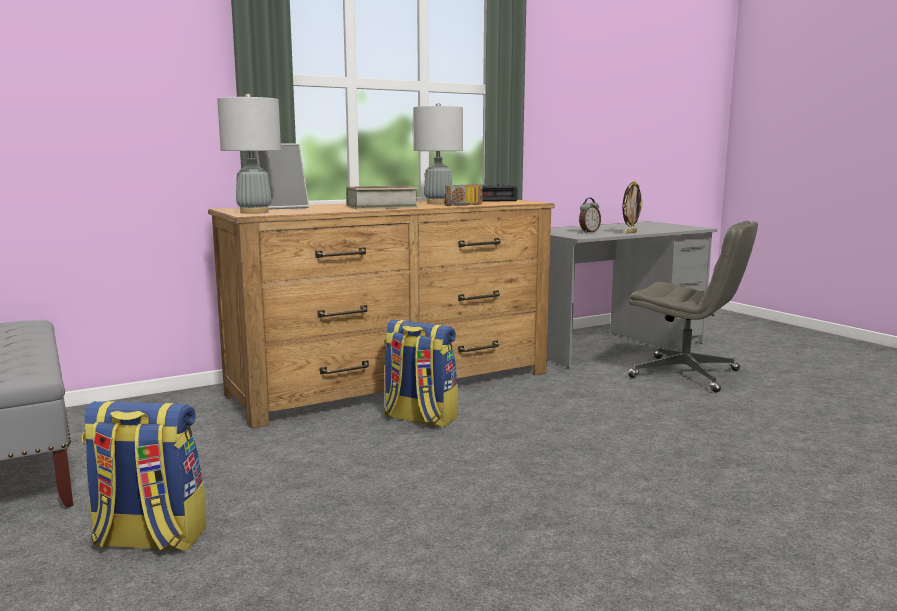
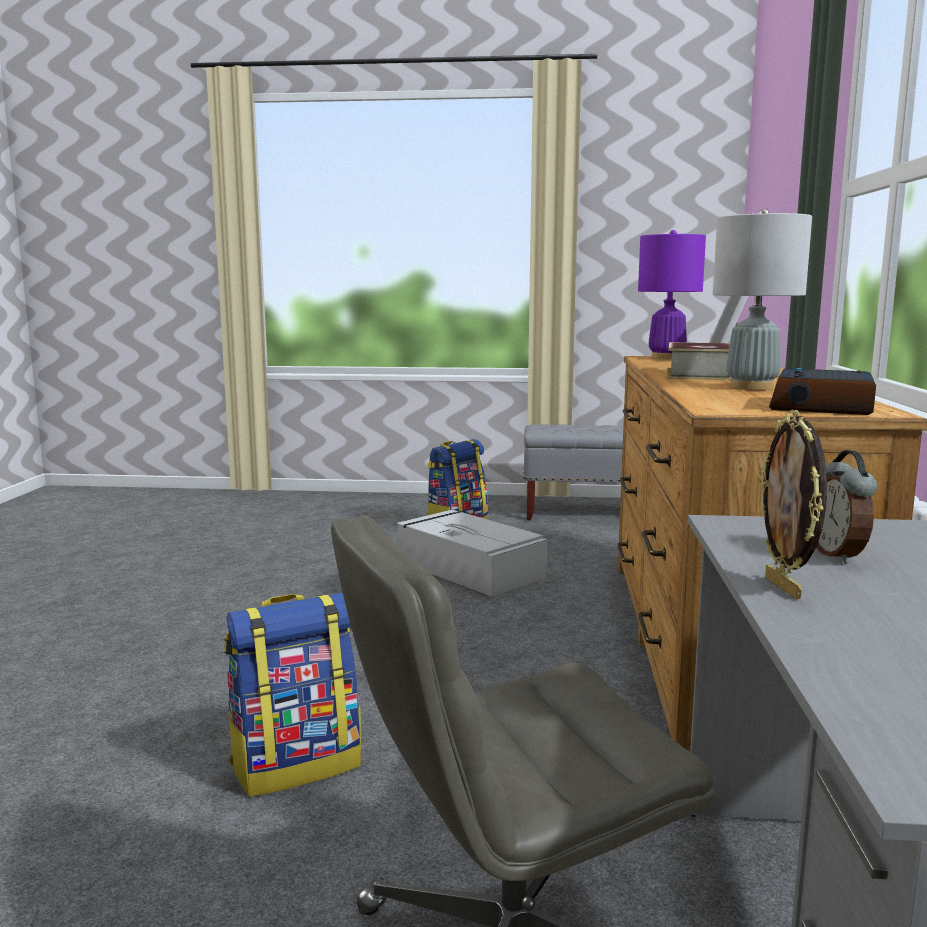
camera: 125 degrees right, 0 degrees up
(254, 212) = (666, 358): grey table lamp -> purple table lamp
(319, 482) = (468, 568): none -> grey storage box
(419, 418) = (562, 628): backpack -> backpack (297, 764)
(465, 205) = (688, 389): radio -> none

